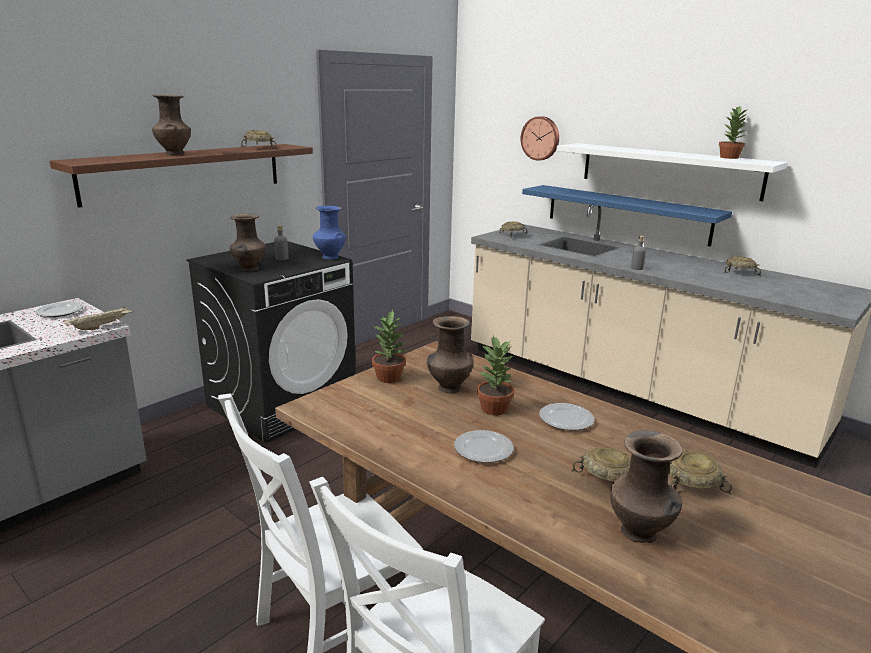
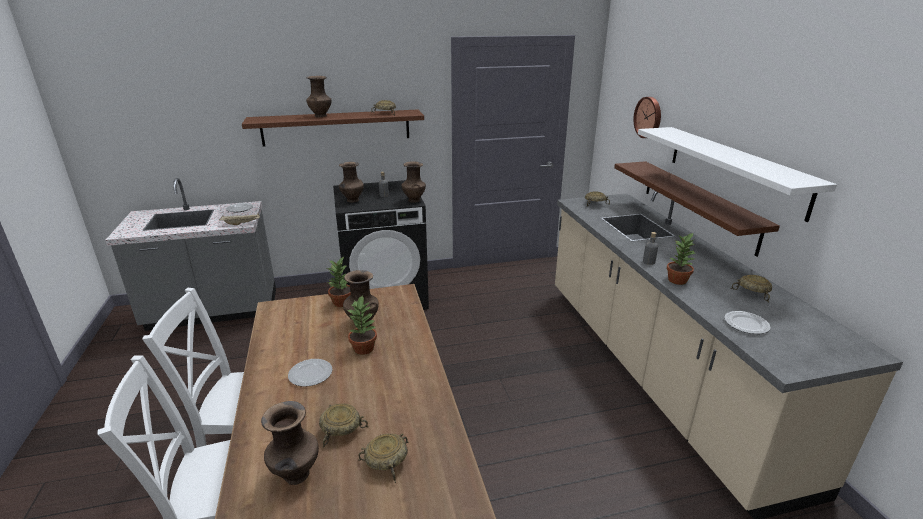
camera: 35 degrees right, 5 degrees up
(329, 257) = (414, 200): blue vase -> brown vase
(565, 419) = (393, 375): plate -> plate (745, 324)
(626, 214) = (698, 204): blue shelf -> brown shelf
(729, 157) = (777, 168): potted plant -> potted plant (678, 280)

